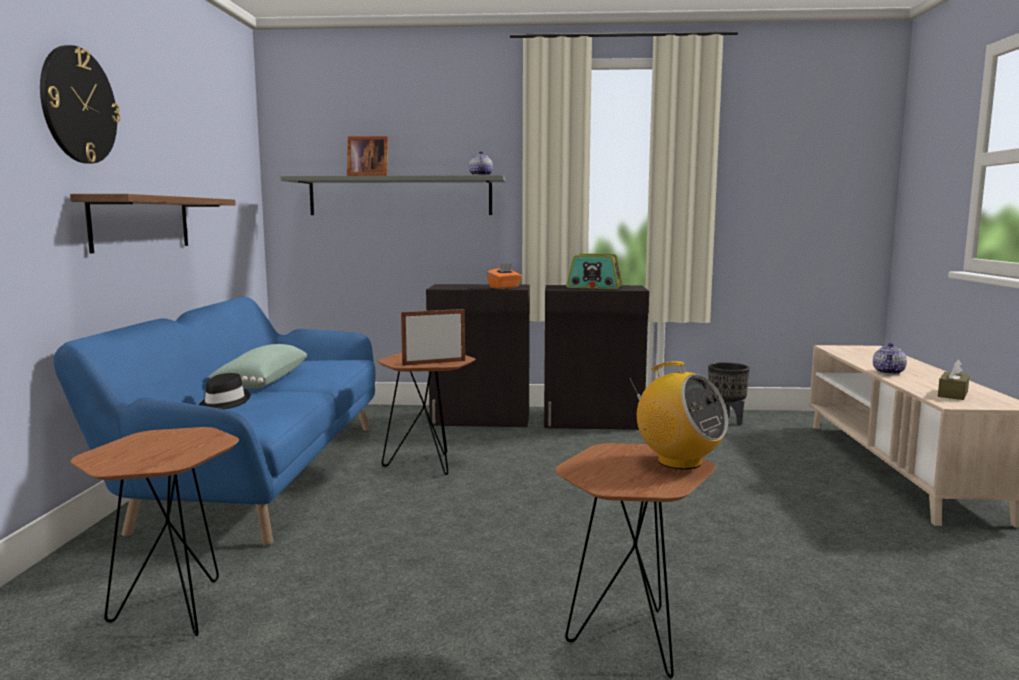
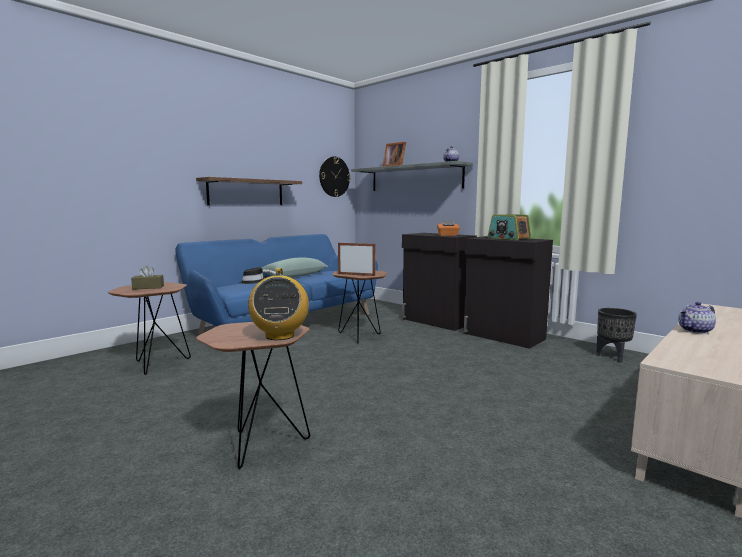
camera: 40 degrees right, 0 degrees up
(78, 105) = (205, 137): wall clock -> wall clock (334, 176)
(952, 394) = (700, 356): brown tissue box -> brown tissue box (148, 287)

